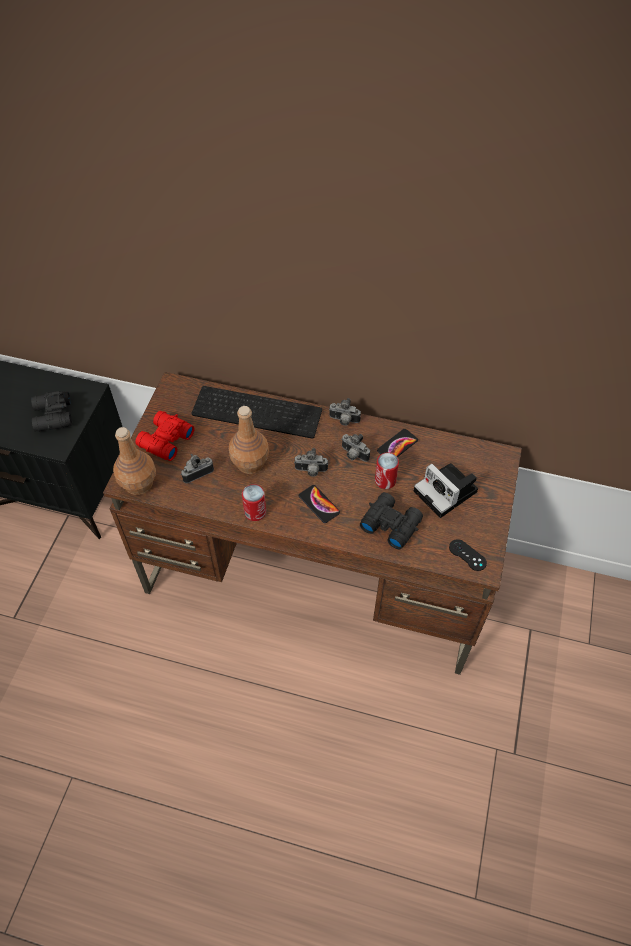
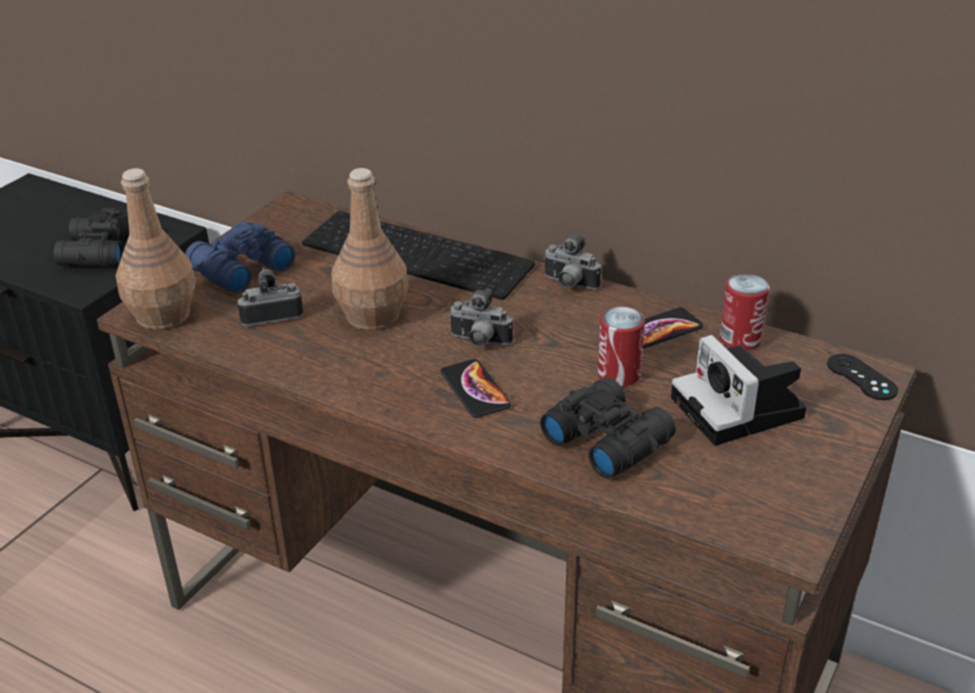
camera: 15 degrees right, 20 degrees down
(164, 440) = (239, 269): red binoculars -> blue binoculars
(255, 512) = (348, 382): can -> can (740, 339)
(353, 455) = (569, 331): camera -> none
(467, 555) = (757, 514): black game controller -> black game controller (861, 377)

